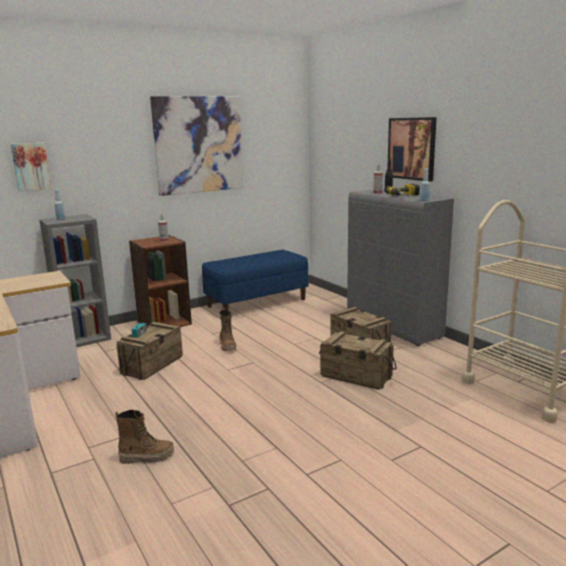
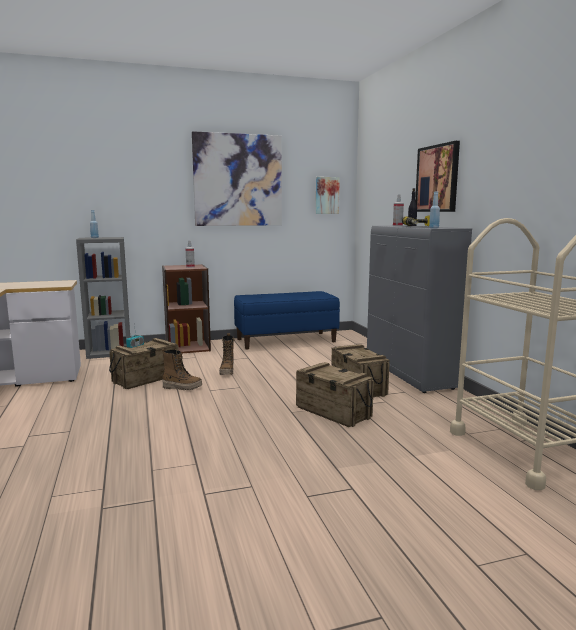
camera: 15 degrees right, 5 degrees down
(31, 166) = (76, 189): picture -> picture (326, 195)
(147, 457) = (69, 452): boot -> boot (182, 387)

